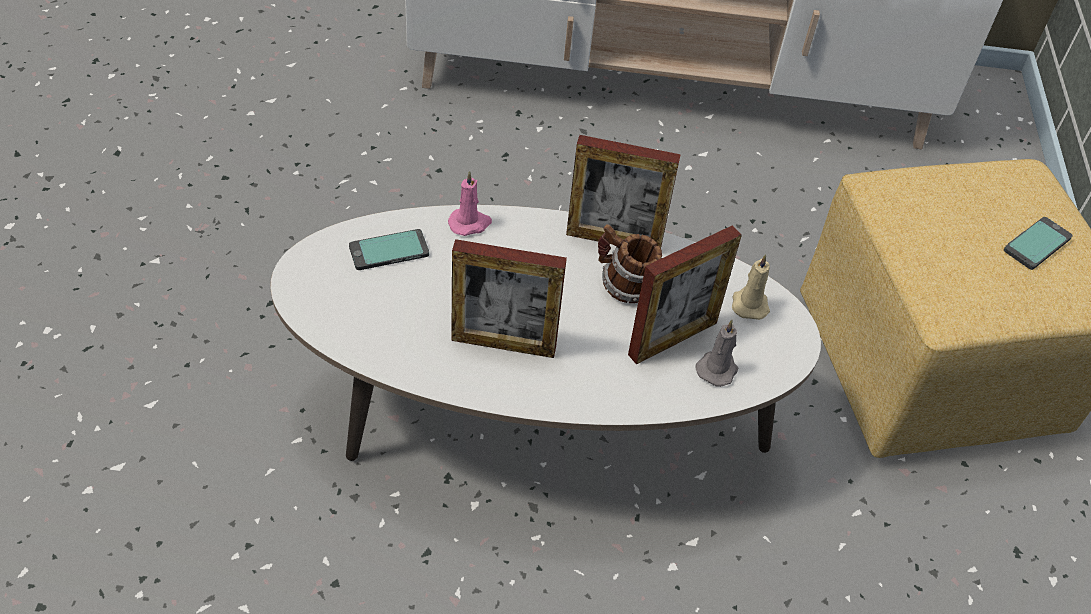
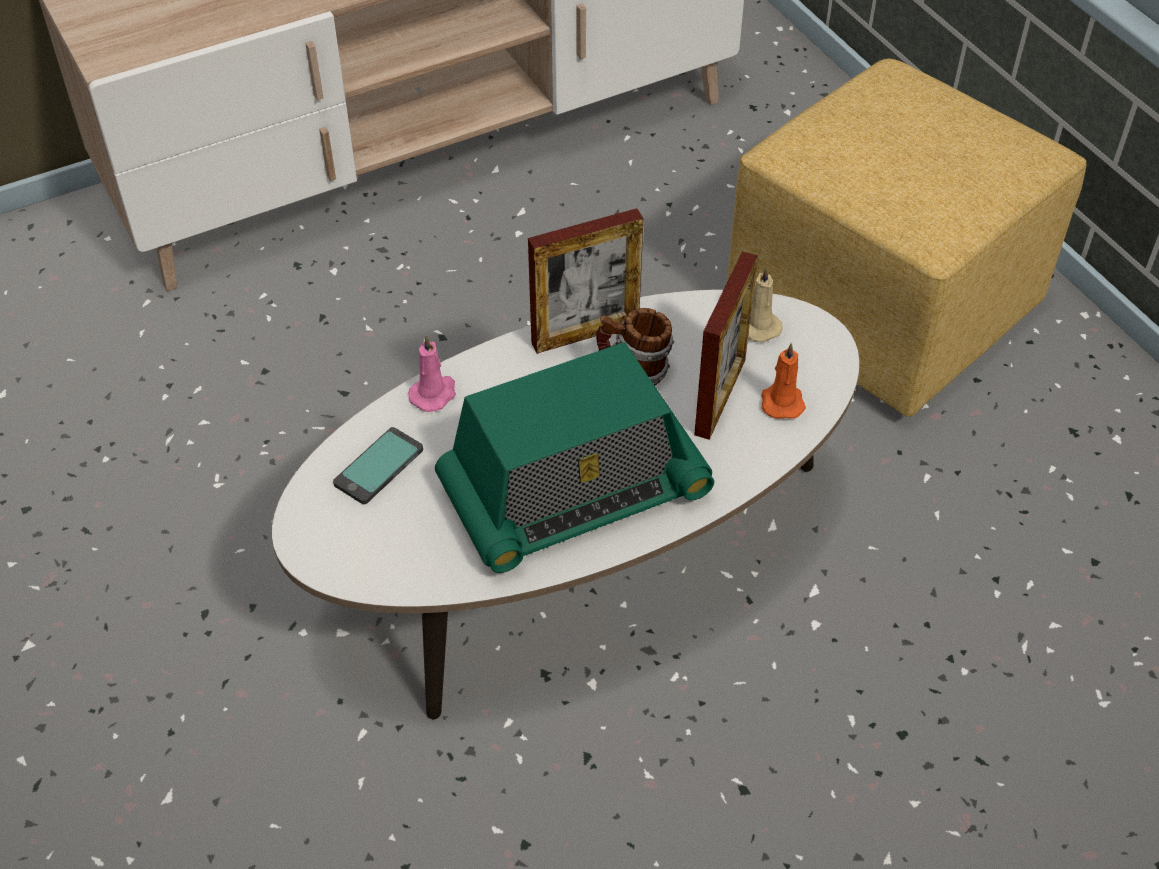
camera: 30 degrees left, 0 degrees up
(503, 343) = (574, 492): picture frame -> radio
(717, 368) = (781, 401): grey candle -> orange candle
(1036, 244) = (951, 137): phone -> none

